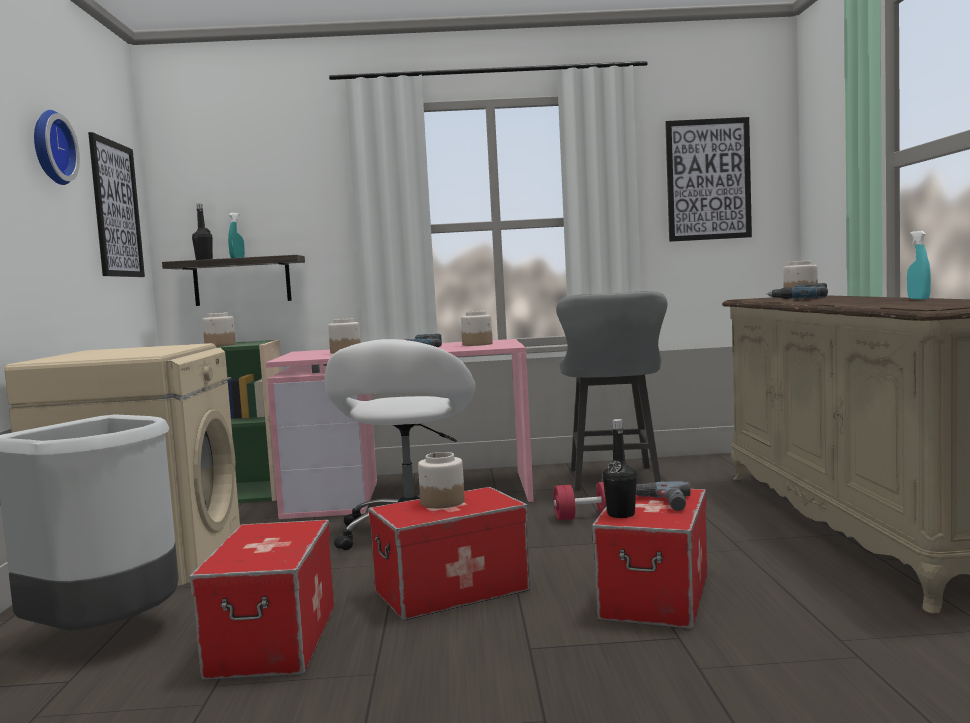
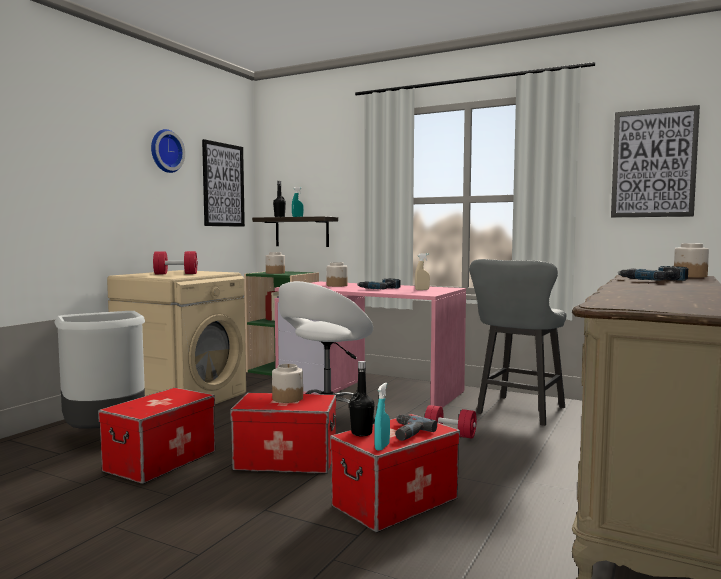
camera: 30 degrees right, 0 degrees up
(123, 352) = (176, 274): none -> red dumbbell
(477, 344) = (422, 290): jar -> beige spray bottle
(918, 299) = (701, 293): turquoise spray bottle -> turquoise spray bottle (382, 447)

